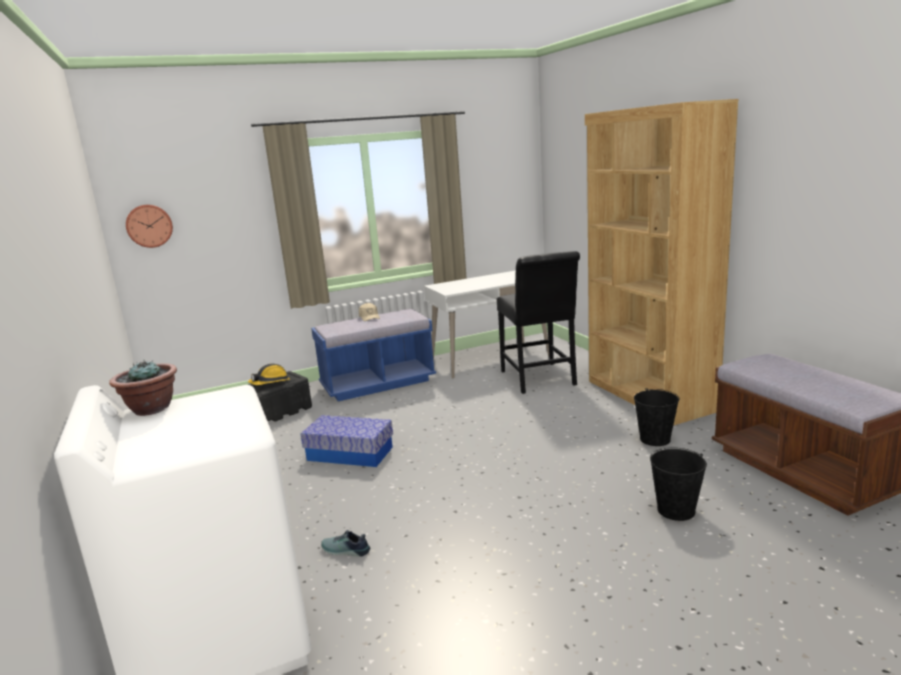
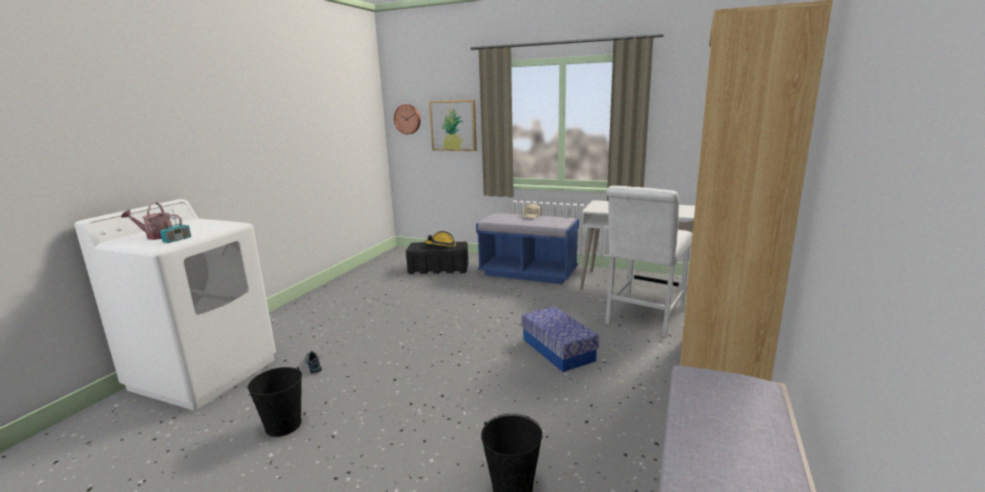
camera: 45 degrees right, 0 degrees up
(151, 409) = (196, 221): potted plant -> none
(182, 435) = (156, 236): none -> watering can
(228, 226) = (453, 125): none -> picture
(240, 423) = (177, 240): none -> radio
(350, 453) = (425, 311): storage box -> storage box (558, 350)
(539, 379) = (642, 318): black chair -> white chair
(654, 439) = (630, 419): black bucket -> black bucket (283, 425)

